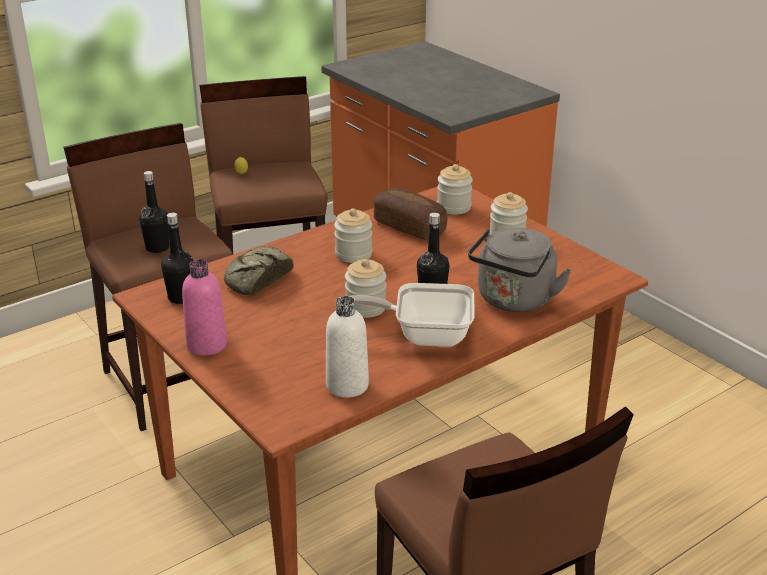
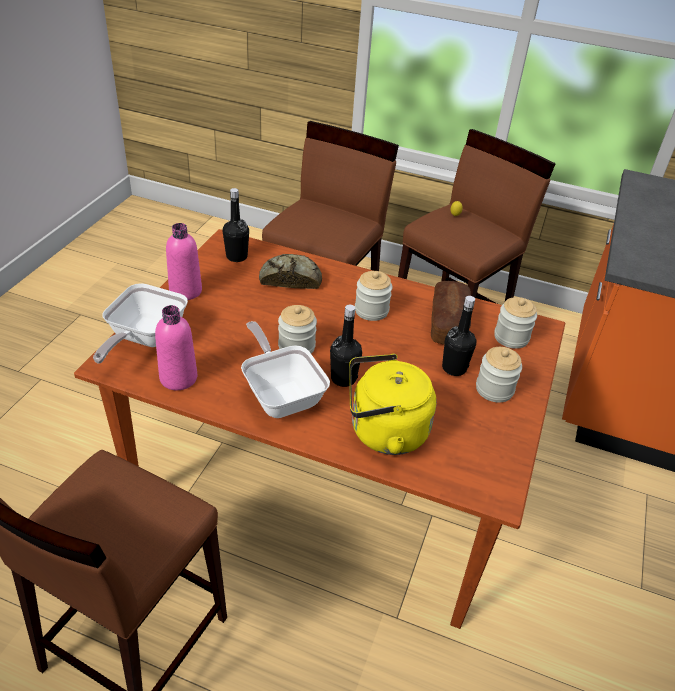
camera: 55 degrees right, 10 degrees up
(157, 248) = (313, 224): black bottle -> black bottle (454, 368)
(262, 392) = (144, 339): none -> frying pan
(347, 385) = (178, 378): white bottle -> pink bottle
(513, 301) = (383, 432): grey kettle -> yellow kettle

